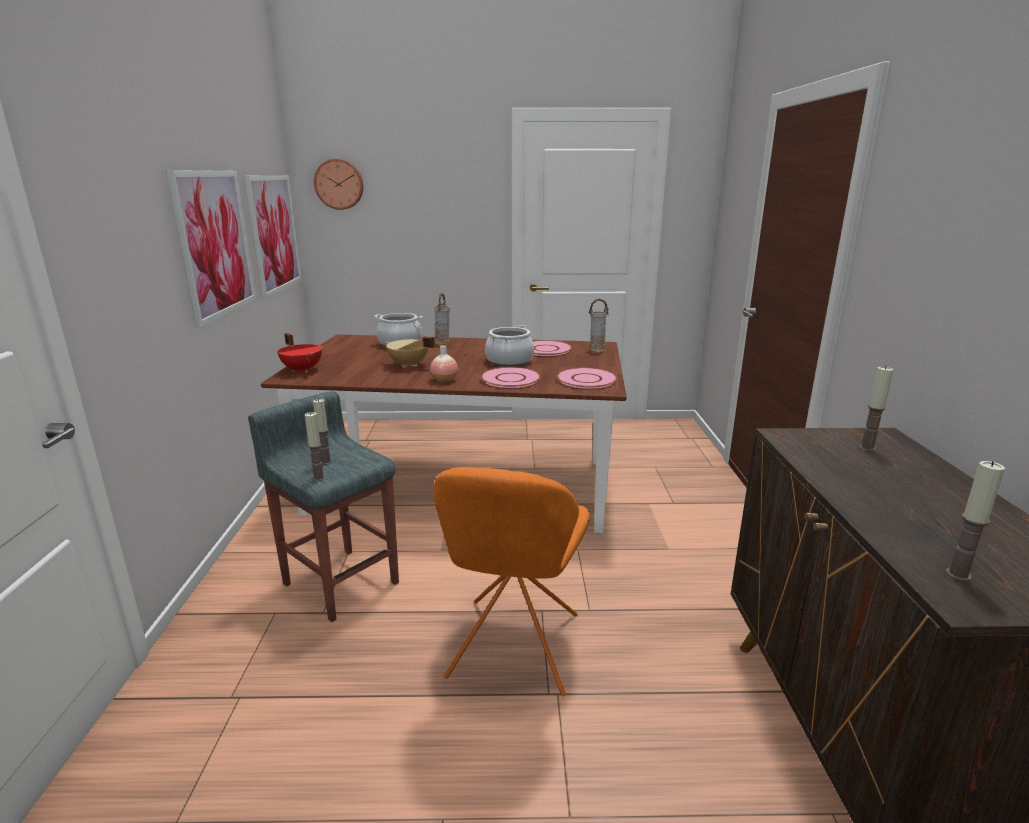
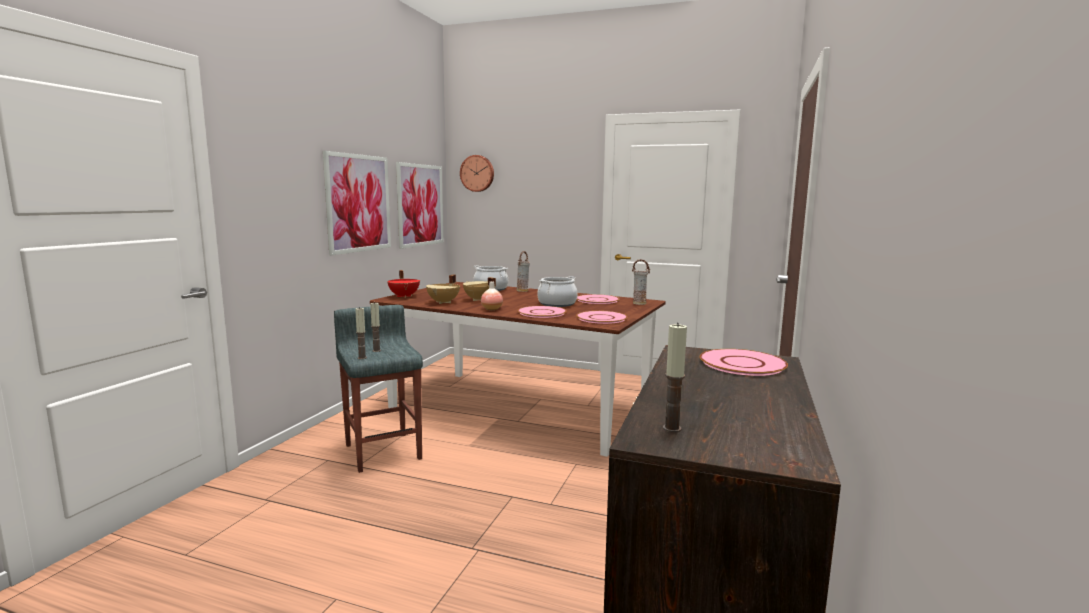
camera: 20 degrees right, 10 degrees down
(369, 375) = (444, 302): none -> beige cooking pot
(513, 649) = (469, 515): orange chair -> none
(867, 448) = (743, 364): candle -> pink plate

